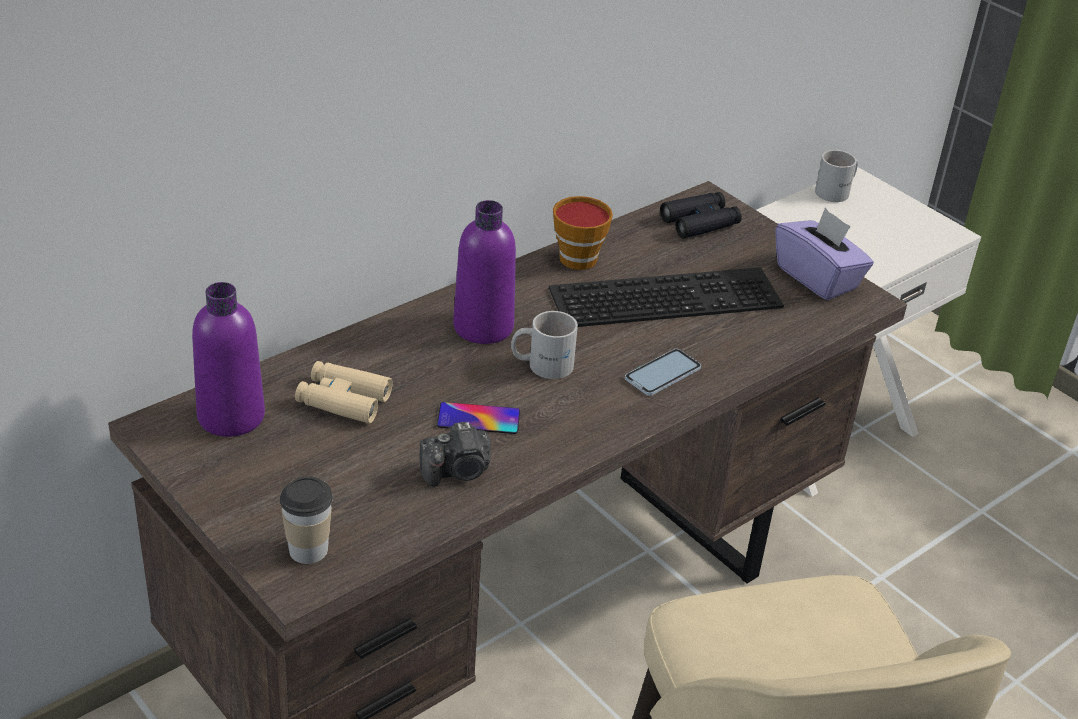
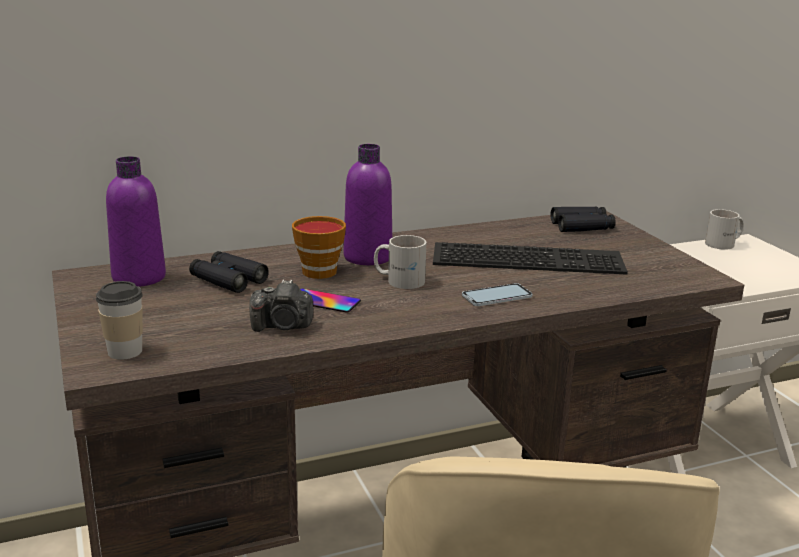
camera: 20 degrees right, 15 degrees down
(343, 400) = (228, 280): beige binoculars -> black binoculars
(574, 257) = (467, 232): cup -> cup (317, 270)
(818, 278) = (668, 262): purple tissue box -> none

